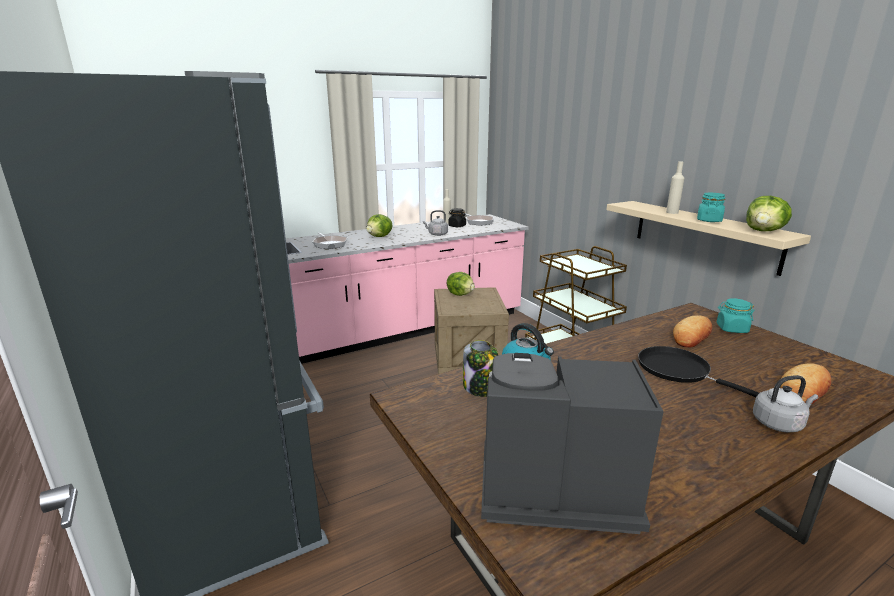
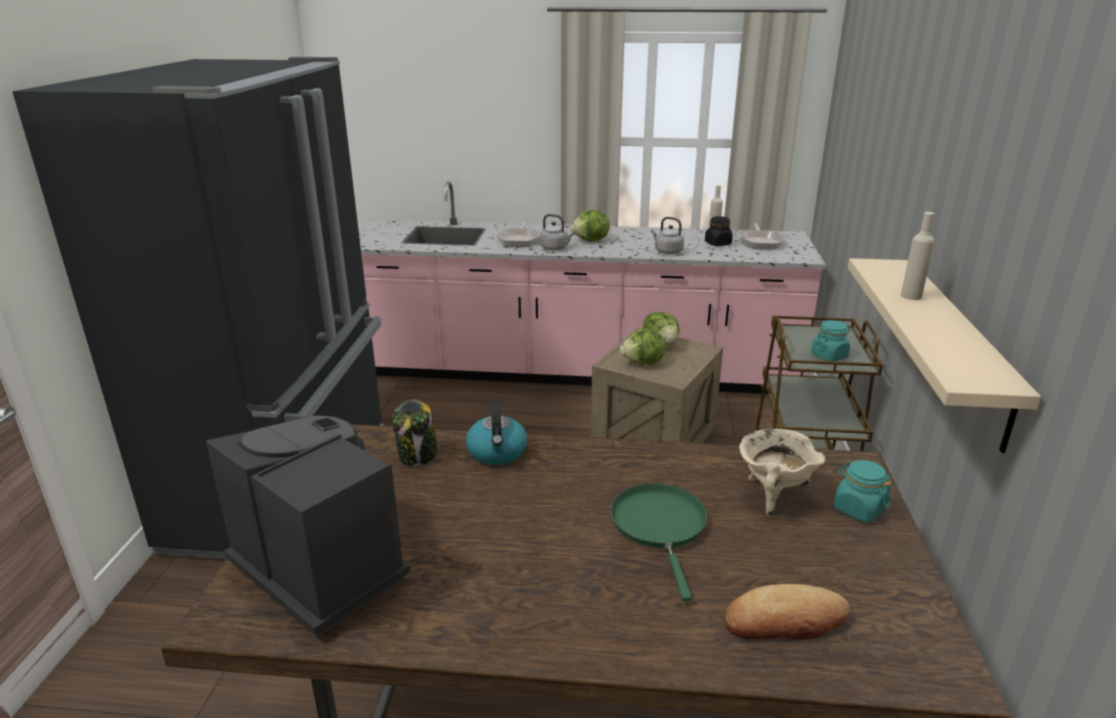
camera: 35 degrees right, 5 degrees up
(678, 370) = (660, 526): black frying pan -> green frying pan
(692, 336) = (773, 495): bread -> beige cooking pot
(709, 220) = (930, 324): turquoise jar -> turquoise jar (829, 355)
(763, 231) = (967, 366): lettuce -> lettuce (643, 363)
(779, 423) = (657, 634): grey kettle -> grey kettle (555, 248)

